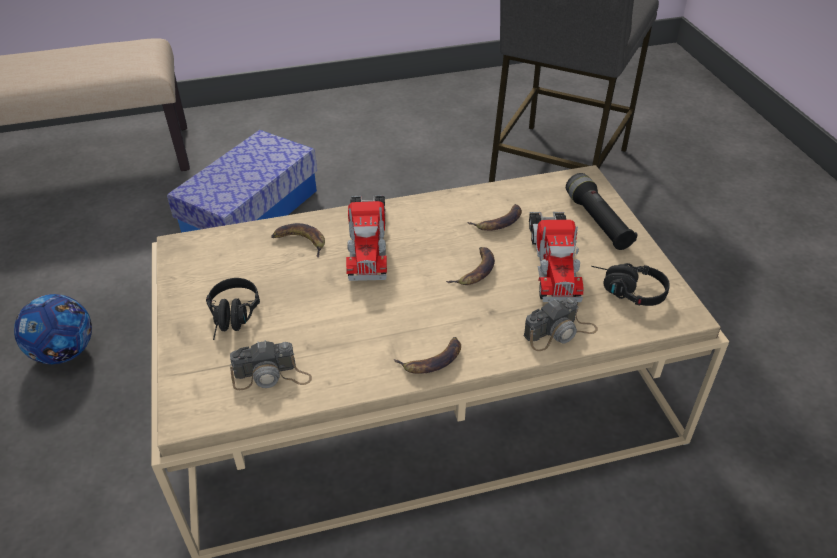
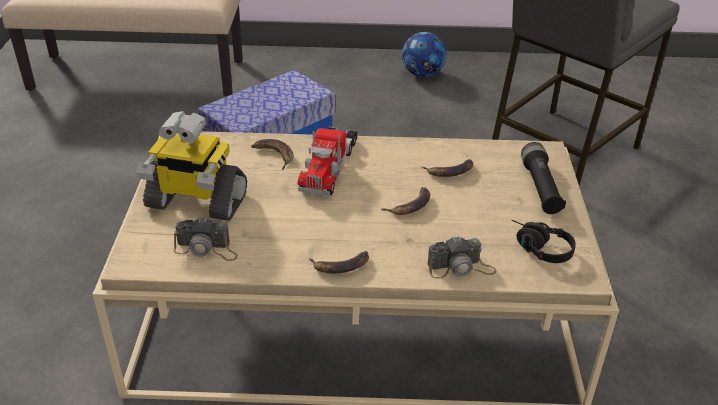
camera: 15 degrees right, 5 degrees down
(65, 352) = (80, 218): football -> football (422, 74)
(233, 319) = (195, 202): black headphones -> toy robot
(552, 261) = (482, 211): toy truck -> none

